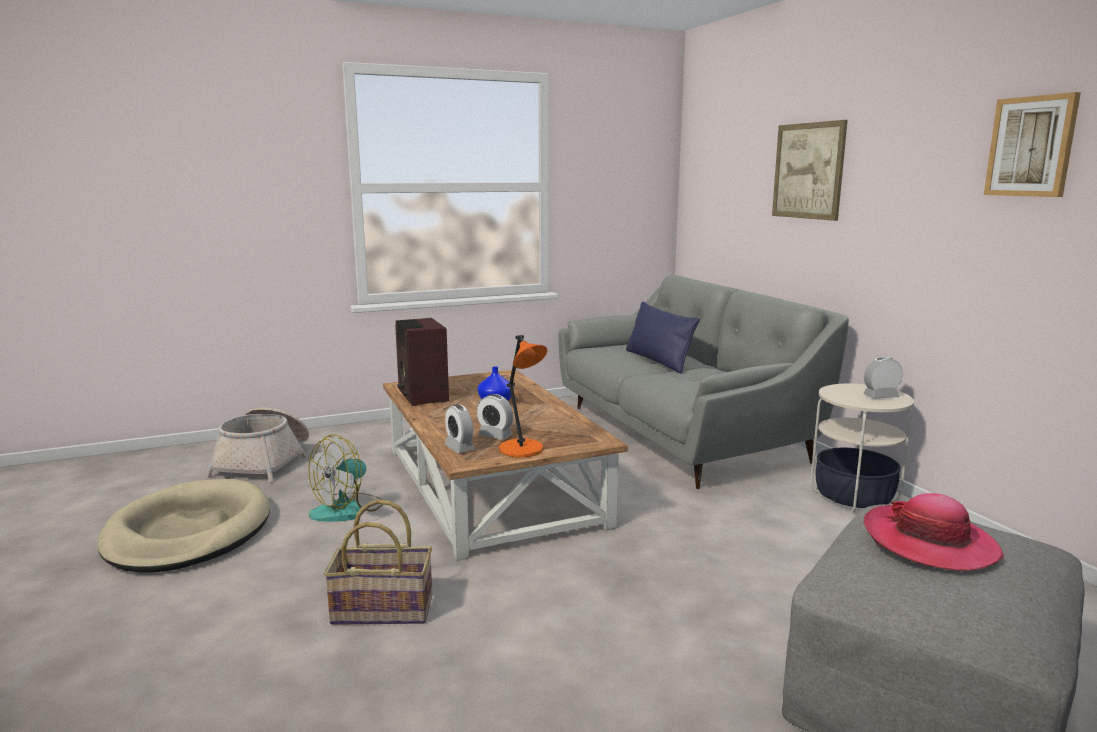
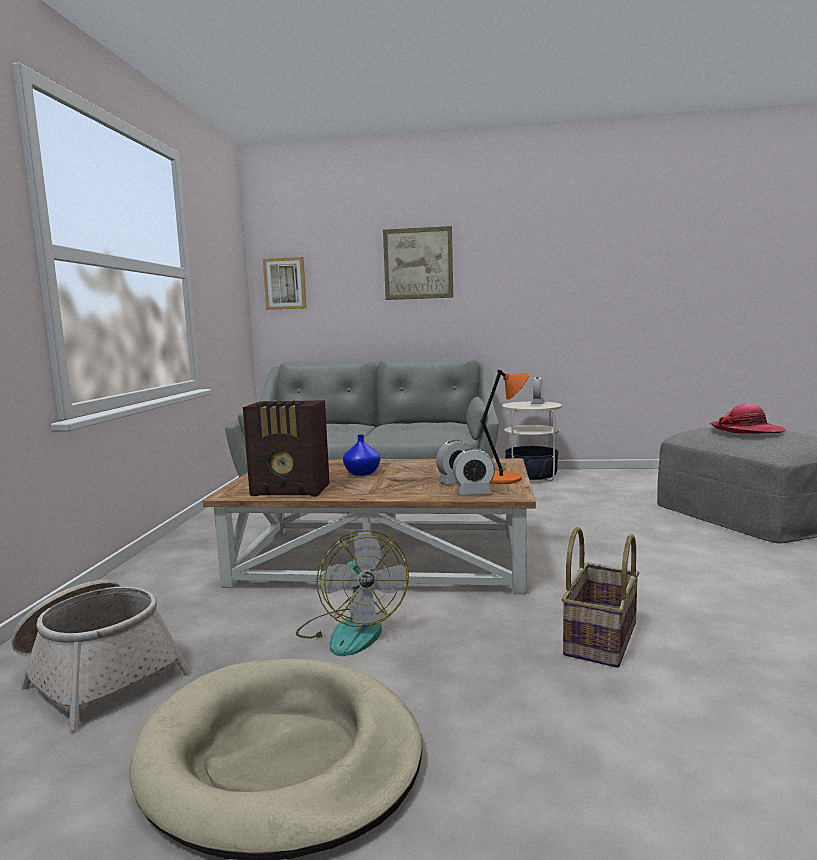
camera: 60 degrees left, 5 degrees down
(658, 361) = (344, 429): blue pillow -> none
(1031, 146) = (592, 242): picture -> picture (285, 283)

